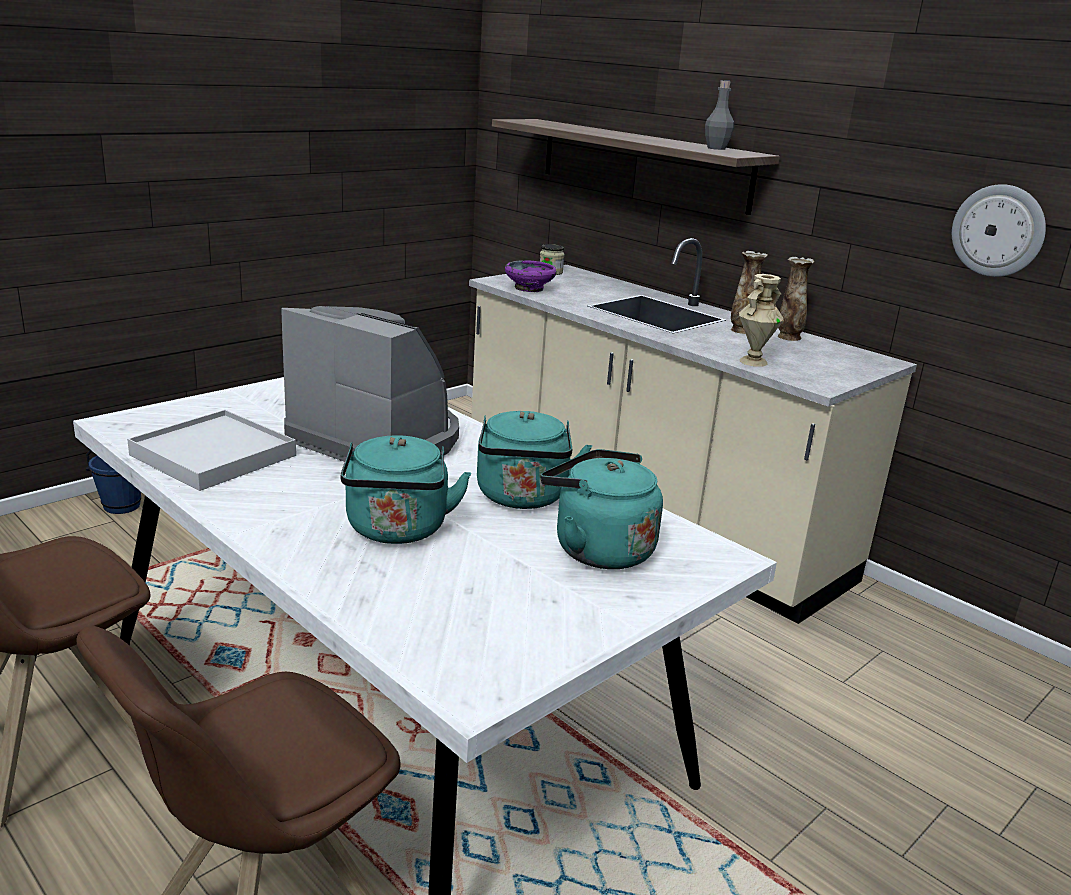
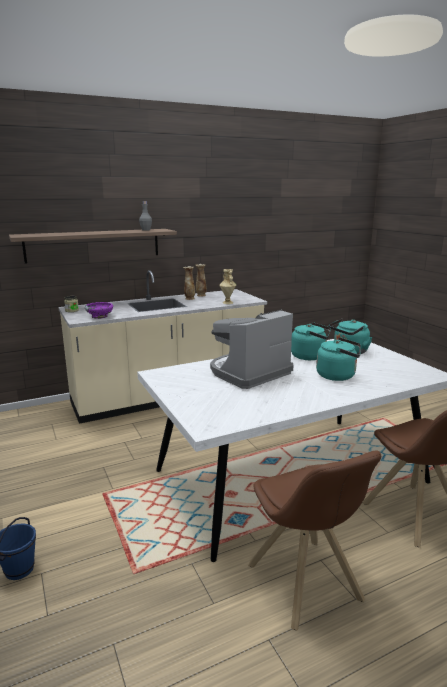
camera: 70 degrees left, 5 degrees down
(213, 455) = (260, 405): white tray -> none
(998, 230) = (247, 238): wall clock -> none

